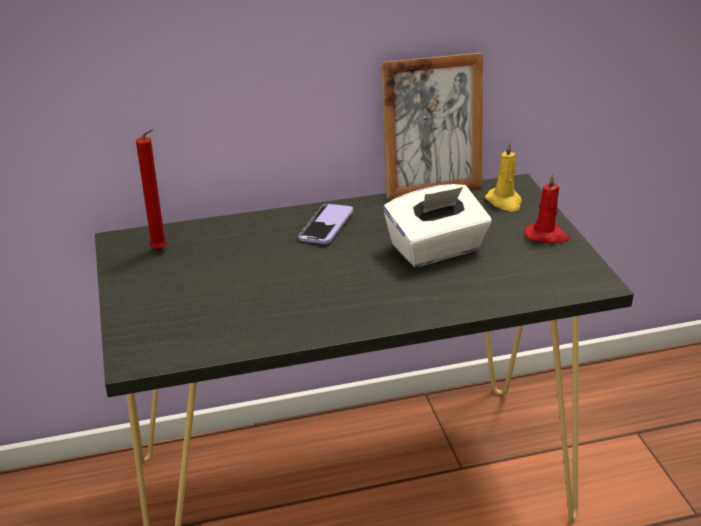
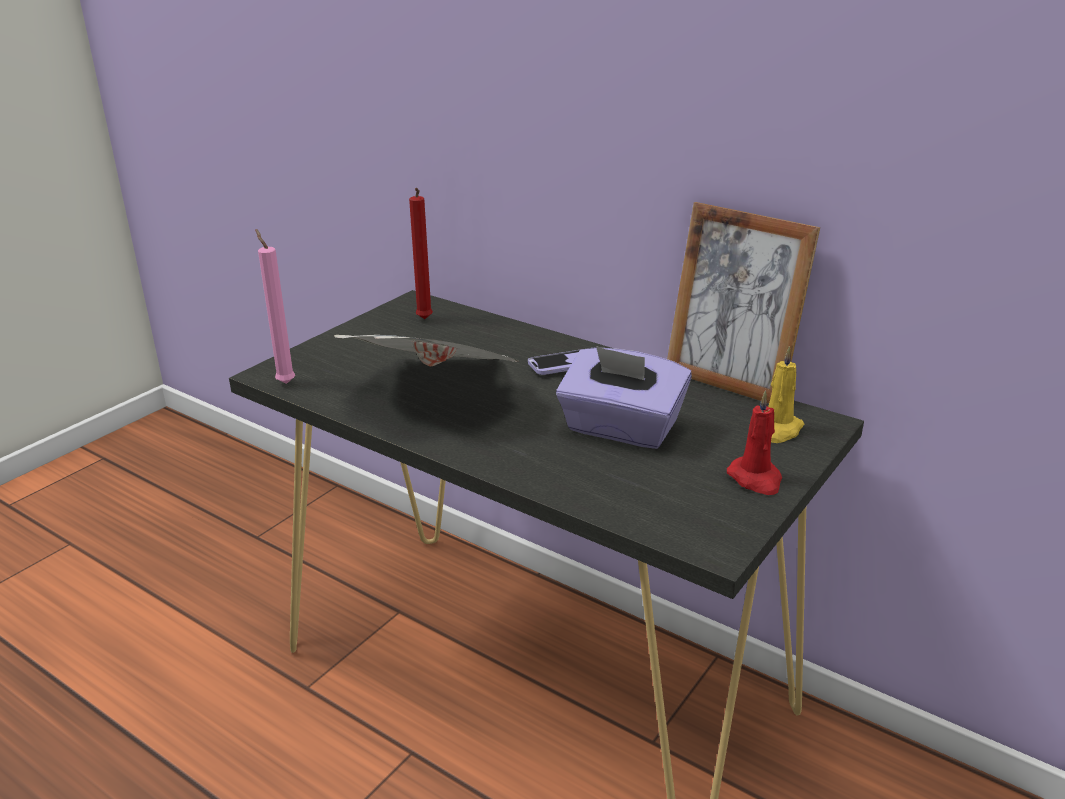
camera: 50 degrees right, 5 degrees down
(162, 357) = (284, 382): none -> pink candle
(288, 294) = (438, 392): none -> newspaper
(436, 249) = (621, 429): white tissue box -> purple tissue box

